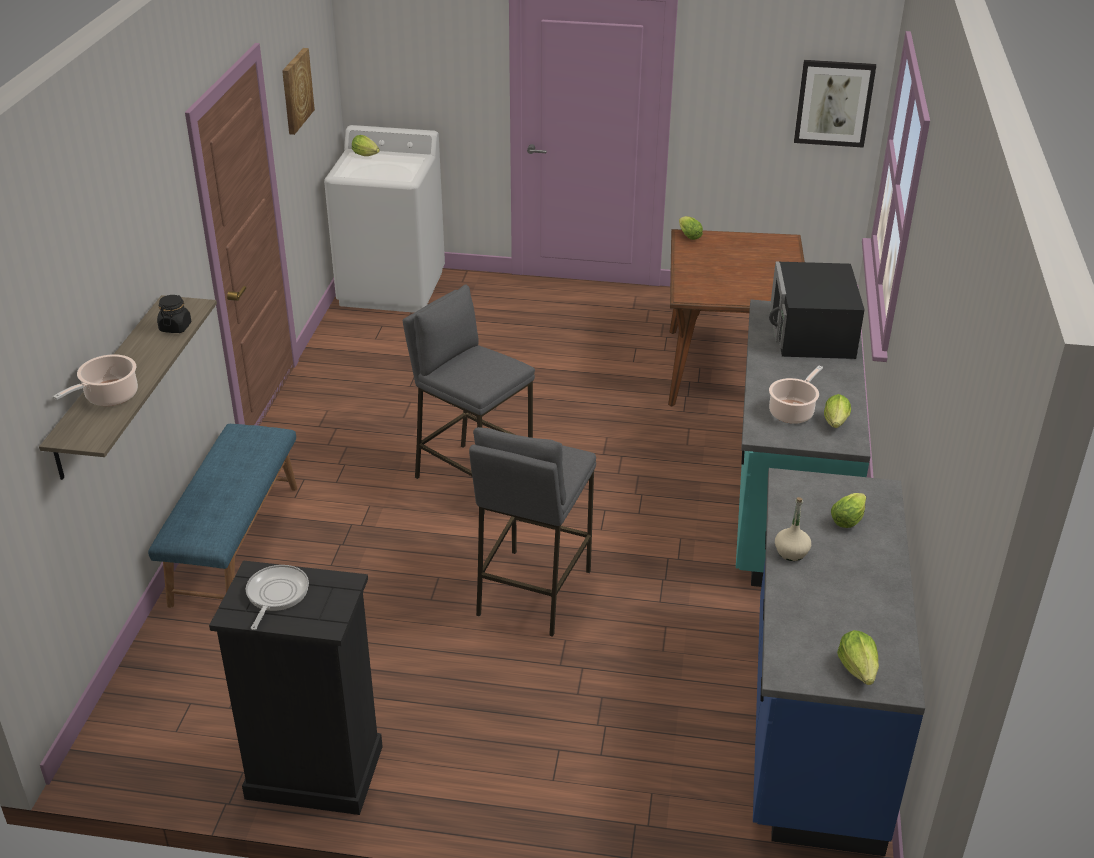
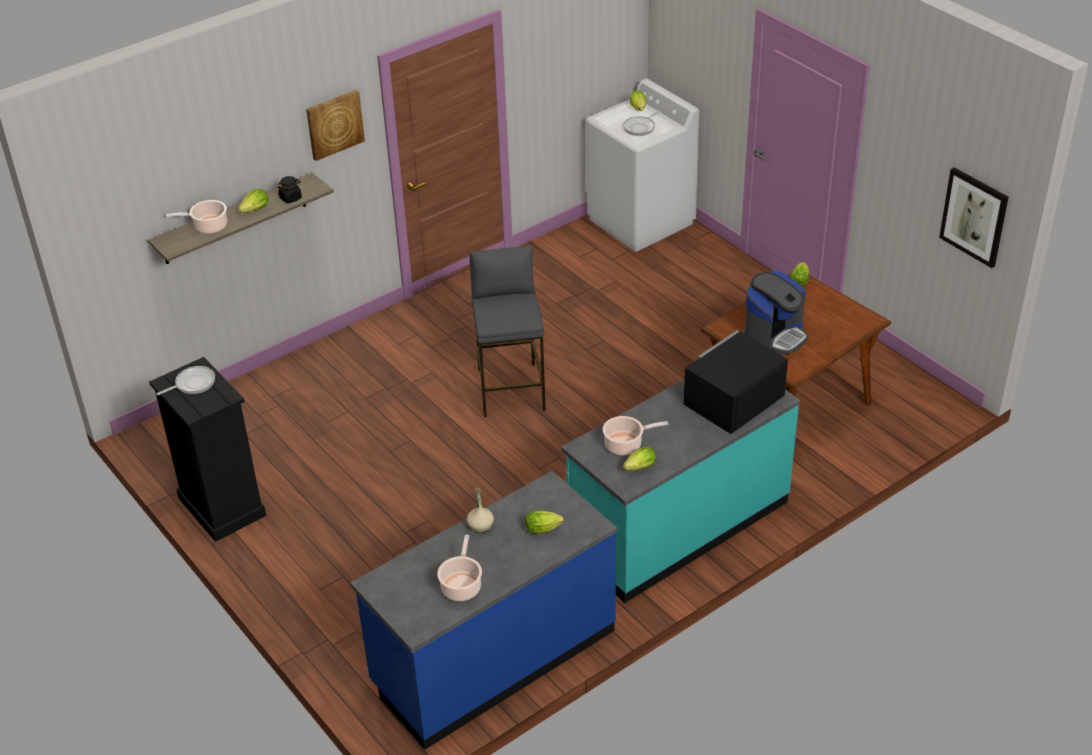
camera: 45 degrees right, 5 degrees up
(234, 543) = (334, 354): blue bench -> none
(296, 90) = (558, 46): picture -> picture (334, 124)
(392, 168) = (640, 127): none -> frying pan
(532, 592) = (447, 482): grey stool -> none
(738, 282) = (775, 336): none -> coffee machine
(858, 669) = (411, 607): lettuce -> lettuce (255, 210)
(868, 617) = (461, 586): none -> cooking pot

